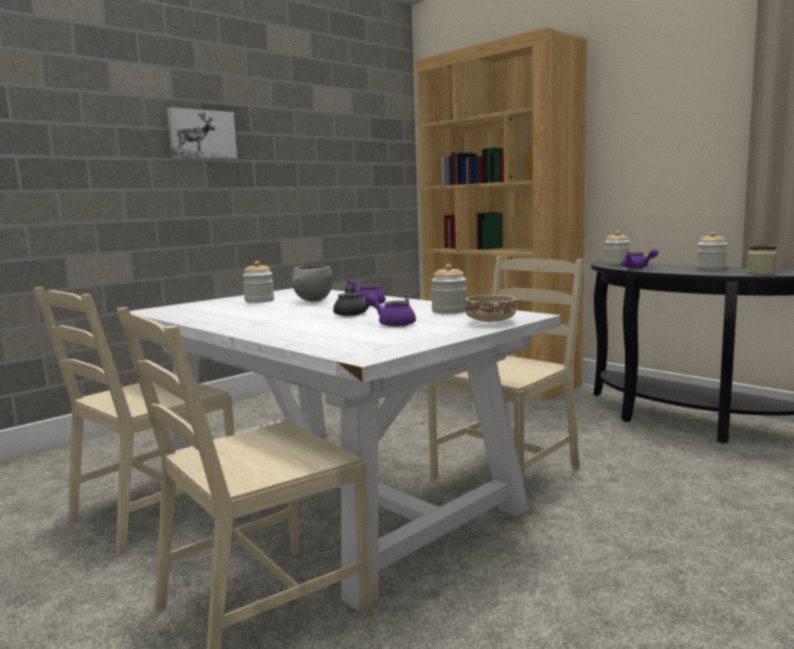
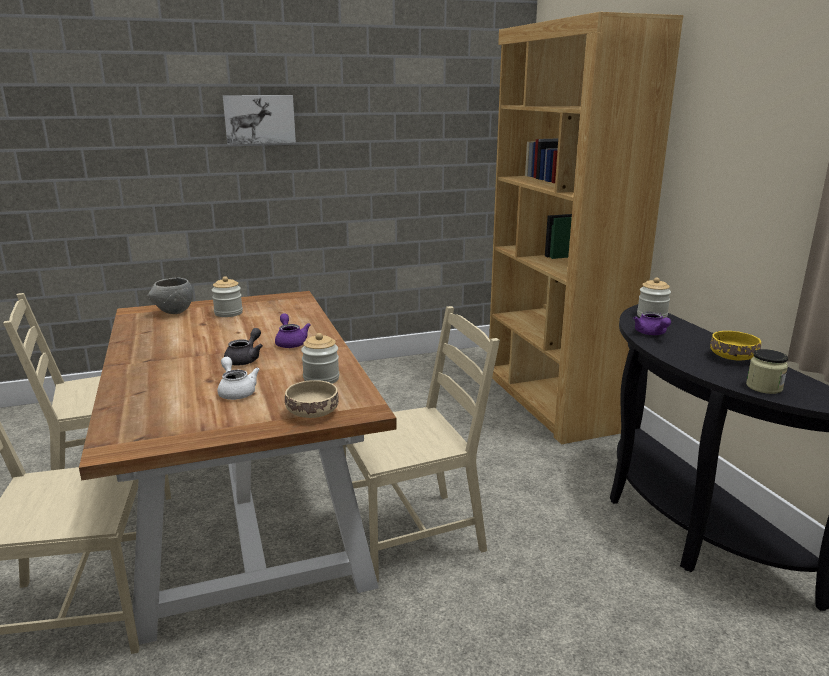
camera: 25 degrees right, 10 degrees up
(312, 301) = (262, 325): grey bowl -> grey bowl (174, 312)
(330, 495) = (243, 510): white dining table -> brown dining table
(393, 323) = (236, 391): purple teapot -> white teapot
(711, 268) = (732, 357): jar -> yellow bowl

